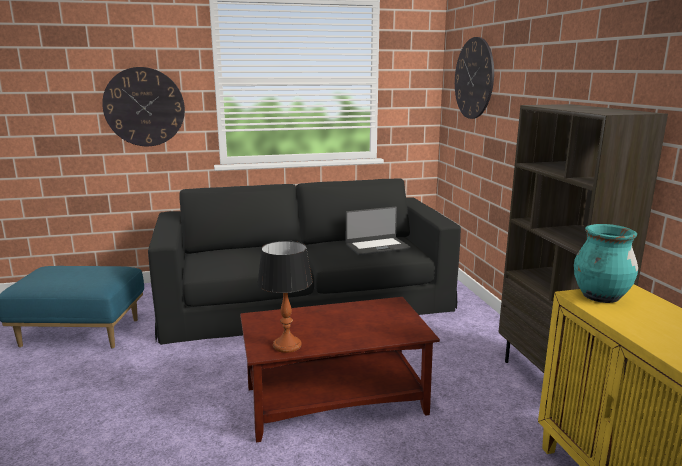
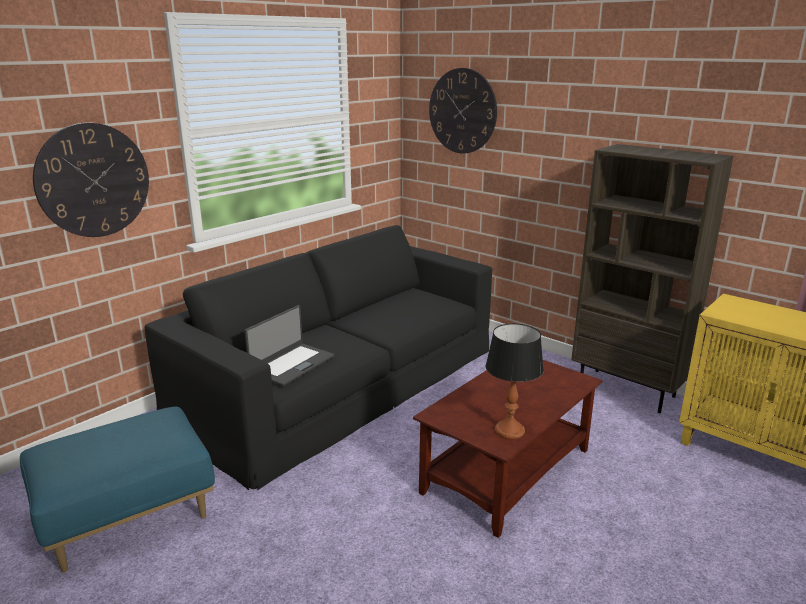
camera: 35 degrees left, 5 degrees up
(377, 246) = (412, 305): laptop -> laptop (291, 364)
(600, 297) = (729, 310): turquoise vase -> none

